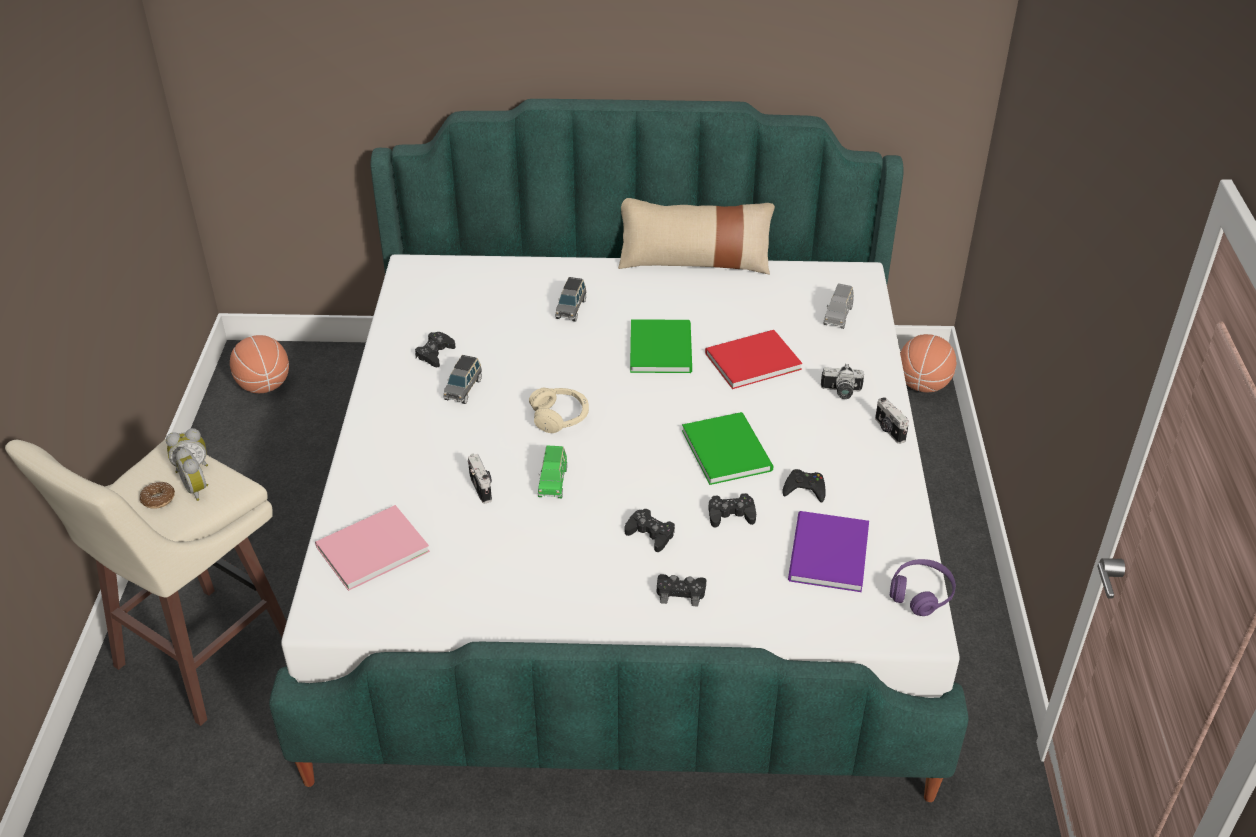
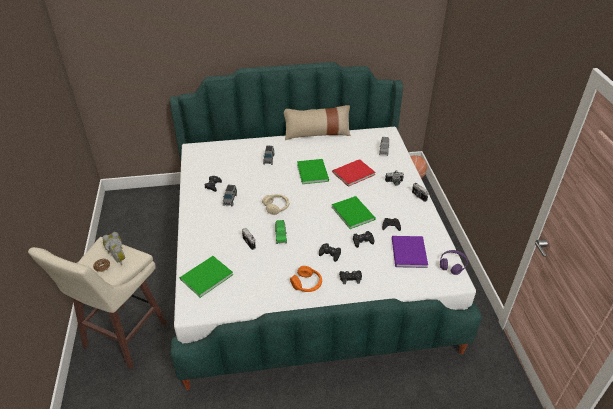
camera: 10 degrees left, 0 degrees up
(264, 385) = (127, 209): basketball -> none
(368, 549) = (205, 277): pink book -> green book
(582, 592) = (307, 284): none -> orange headphones

